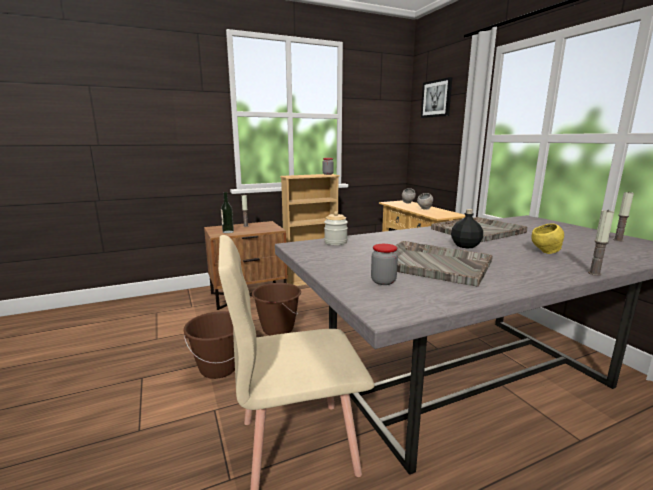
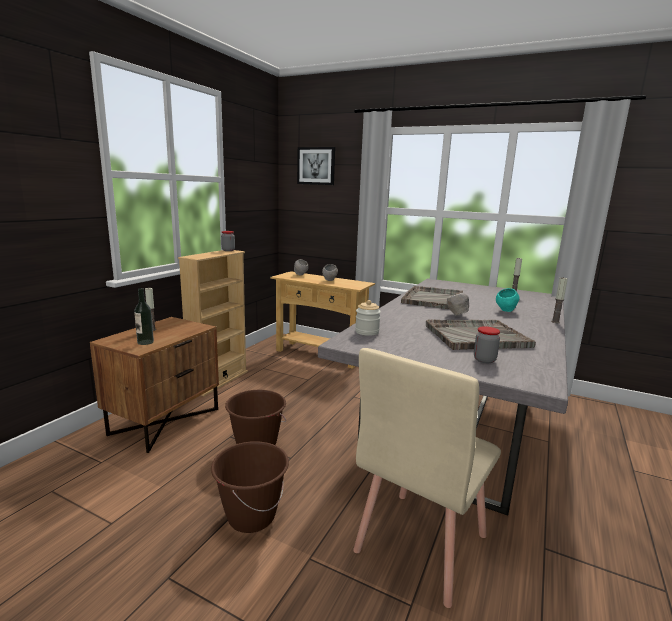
camera: 40 degrees left, 0 degrees up
(465, 246) = (456, 315): black bottle -> grey bowl
(545, 252) = (505, 311): yellow bowl -> turquoise bowl

